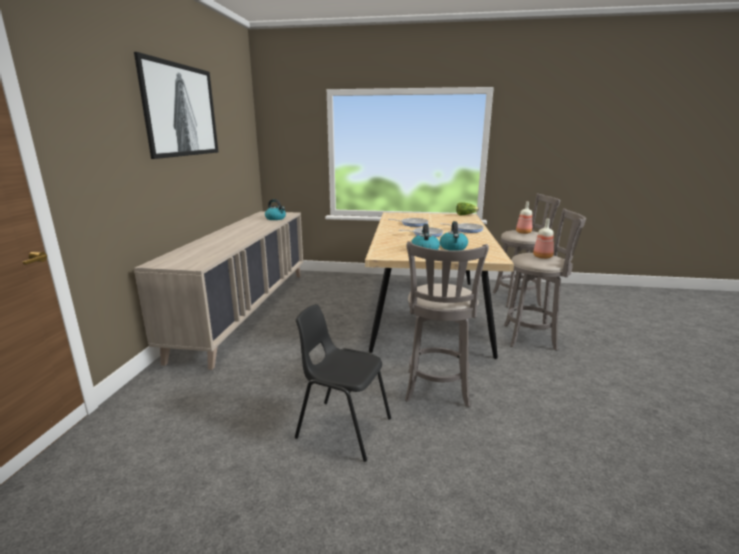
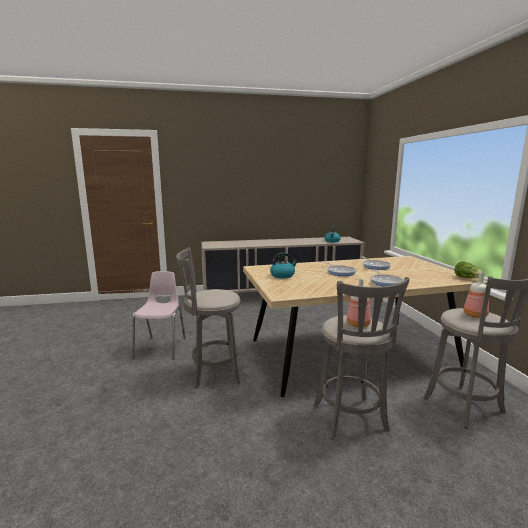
camera: 70 degrees right, 5 degrees down
(180, 110) = (264, 163): picture -> none
(343, 428) = (161, 348): black chair -> pink chair
(453, 248) = (302, 282): kettle -> none

